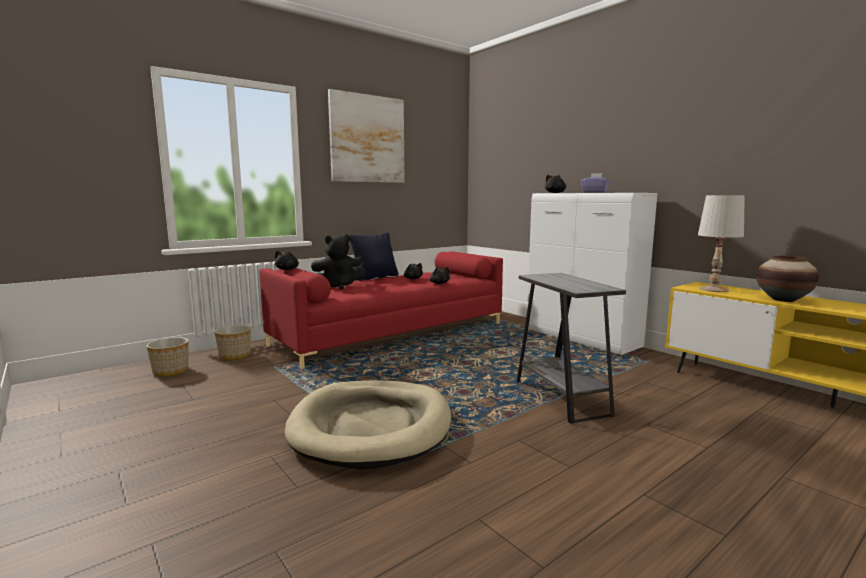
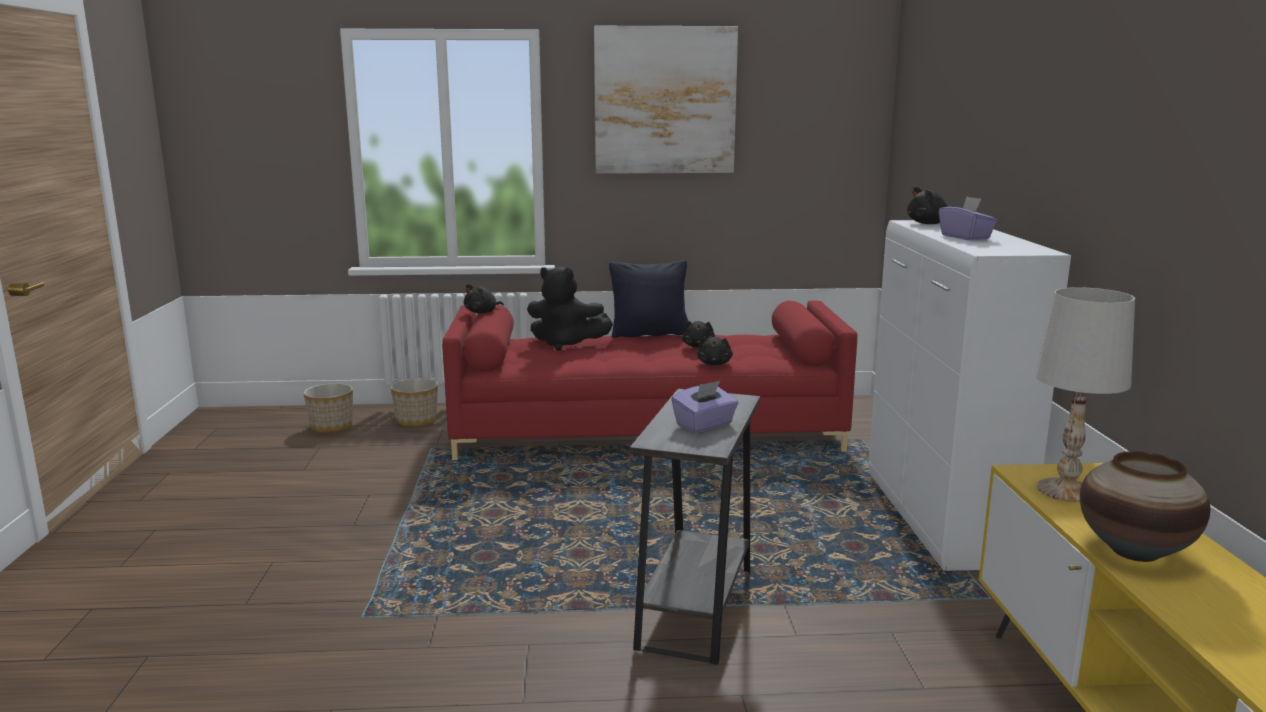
camera: 35 degrees right, 5 degrees up
(371, 427) = (404, 563): beige dog bed -> none
(577, 282) = (705, 425): none -> purple tissue box

